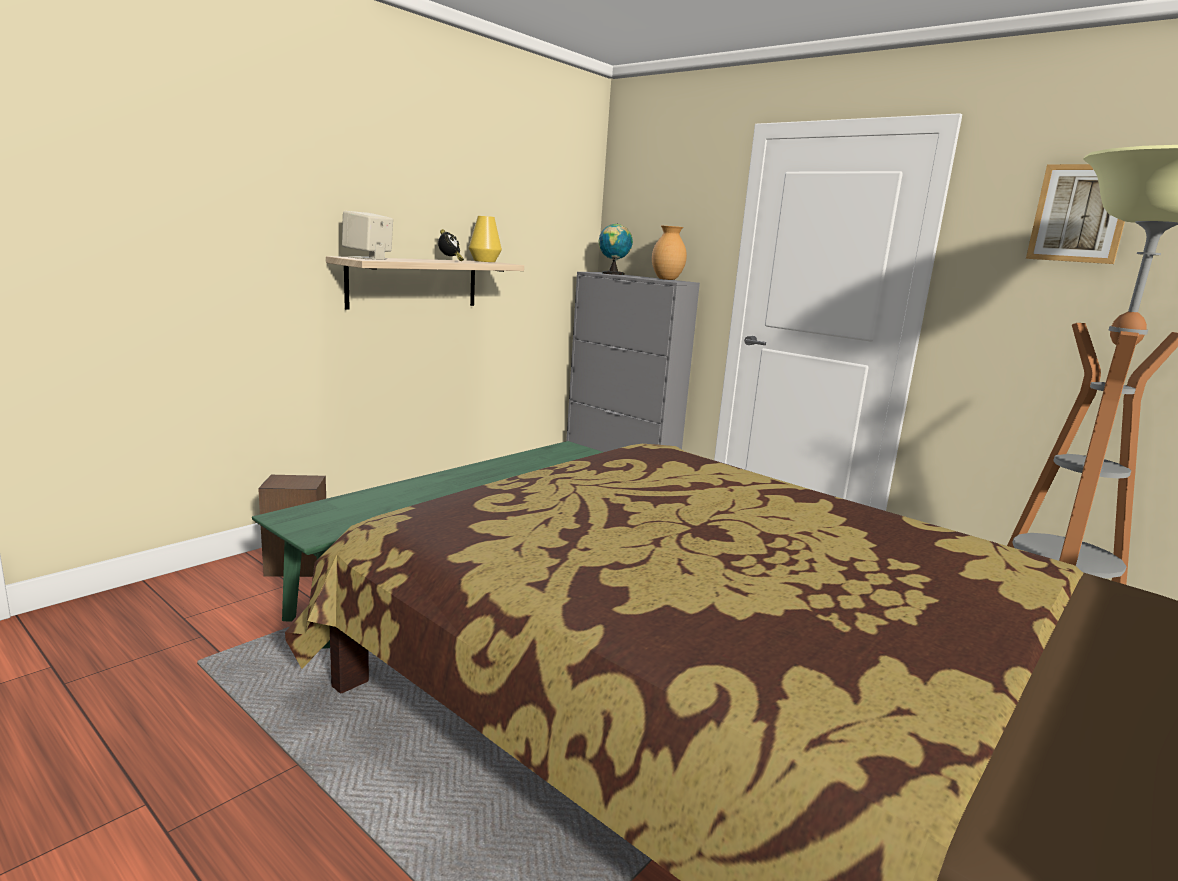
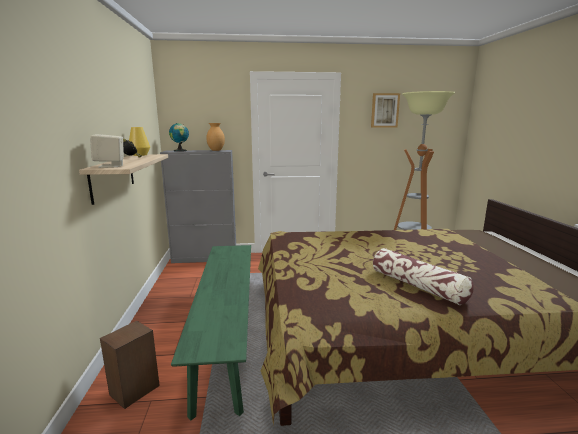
camera: 45 degrees left, 0 degrees up
(641, 581) = (417, 286): none -> pillow

